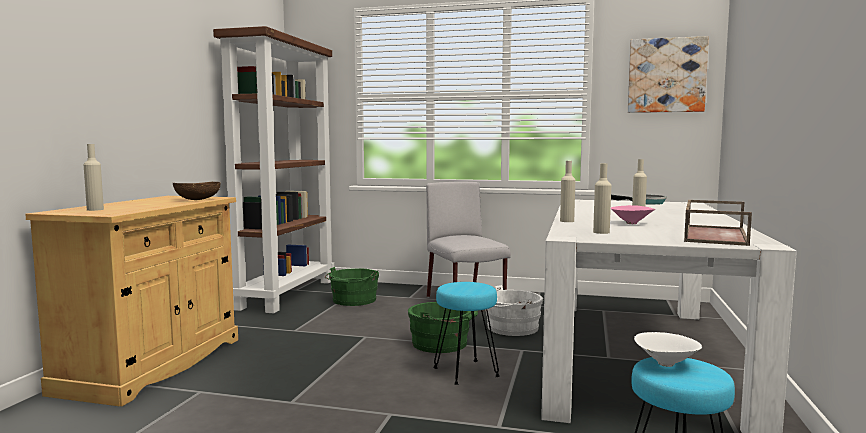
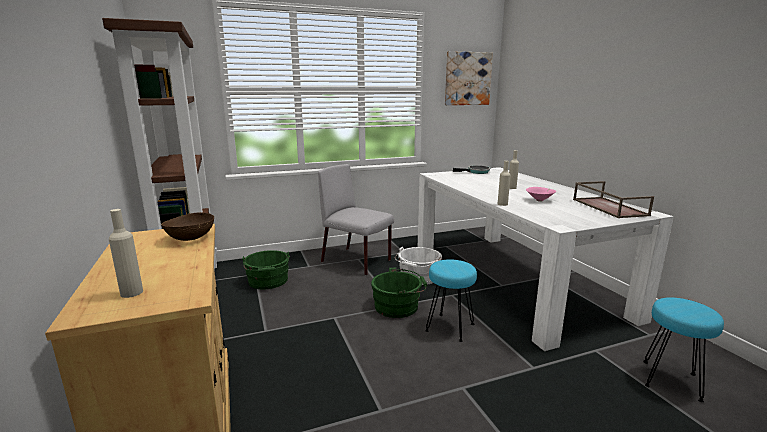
camera: 35 degrees left, 10 degrees up
(601, 232) = (556, 215): beige bottle -> none
(664, 364) = (677, 308): white bowl -> none

